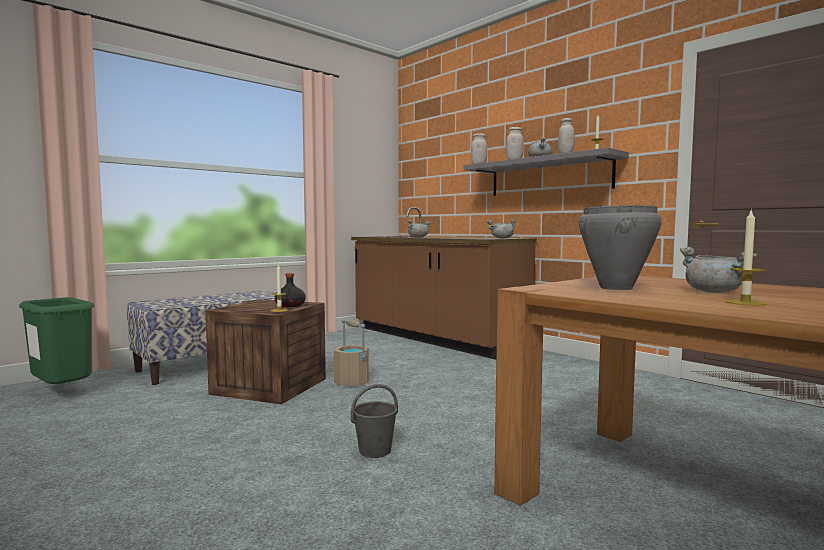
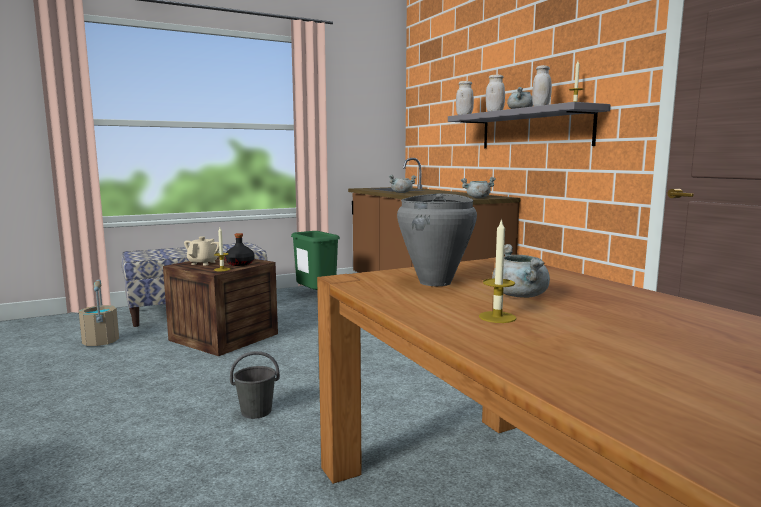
camera: 15 degrees right, 5 degrees up
(61, 394) = (61, 329): green trash can -> green trash can (315, 297)
(248, 306) = (203, 263): none -> beige teapot
(352, 382) = (298, 339): beige bucket -> beige bucket (100, 342)

